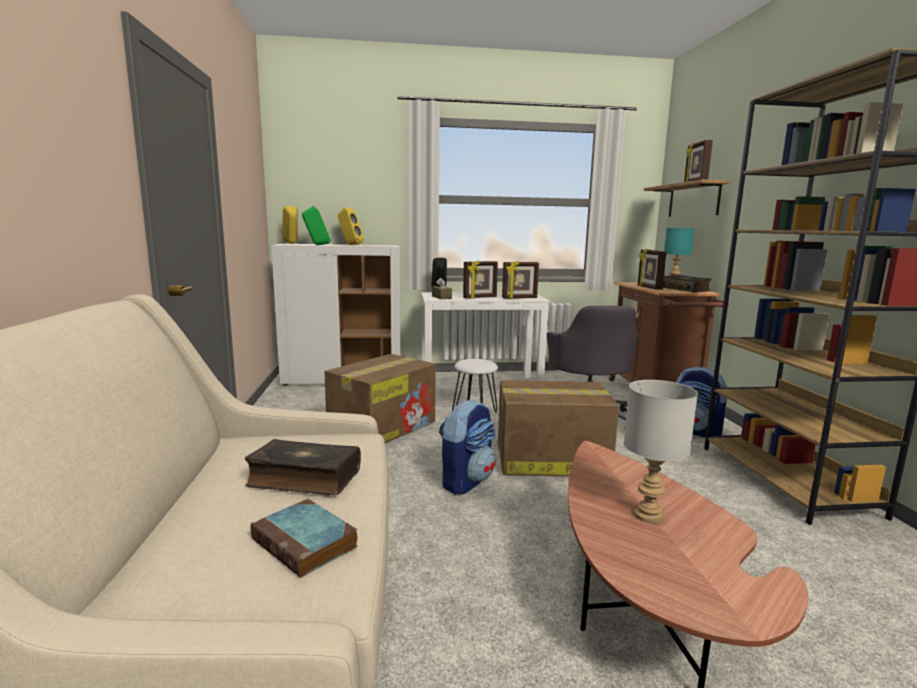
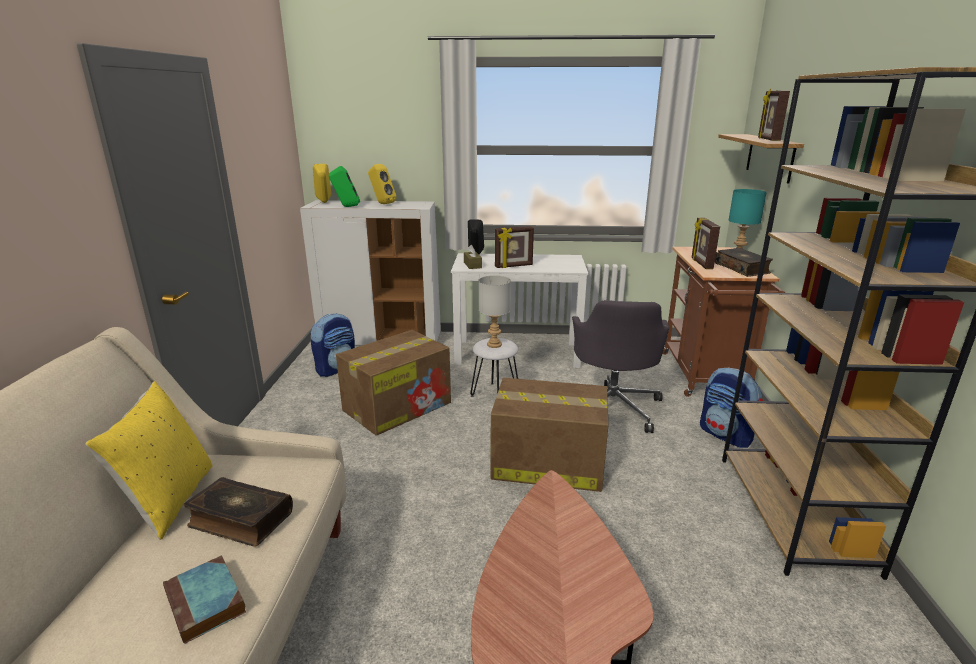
camera: 10 degrees right, 10 degrees up
(211, 469) = (169, 500): none -> yellow pillow
(466, 481) = (451, 484): backpack -> backpack (336, 368)
(519, 298) = (556, 268): picture frame -> none
(649, 516) = (558, 582): grey table lamp -> grey table lamp (494, 345)

